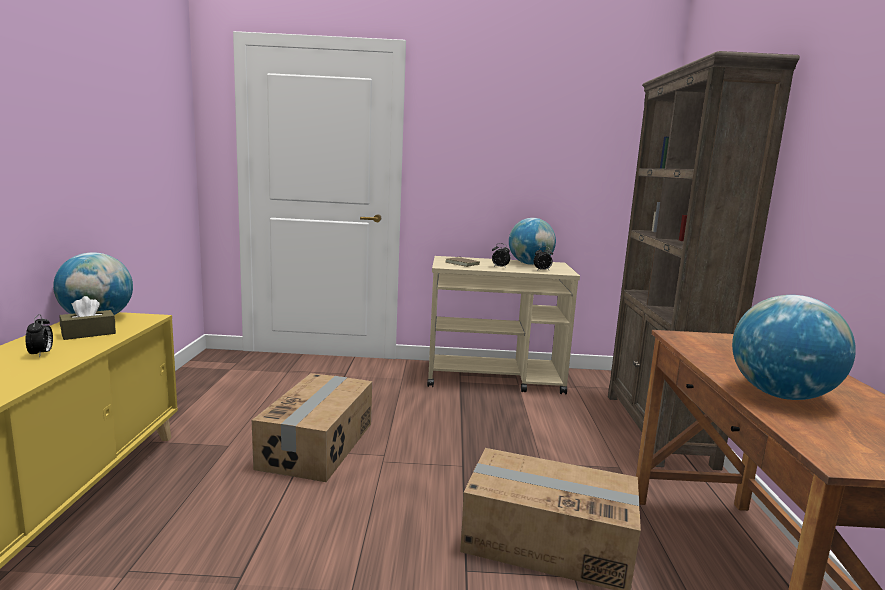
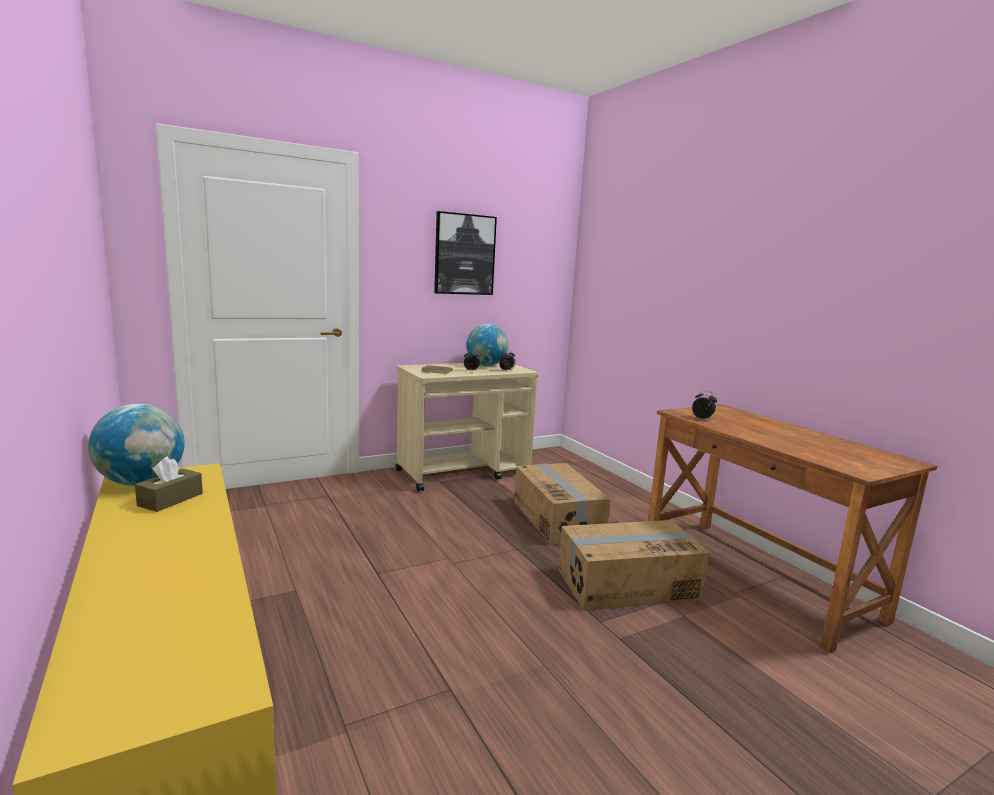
camera: 30 degrees left, 0 degrees up
(41, 354) = (167, 531): alarm clock -> alarm clock (703, 418)
(318, 445) = (382, 565): cardboard box -> cardboard box (558, 519)
(519, 141) = (464, 254): none -> picture
(657, 429) = (613, 487): brown bookcase -> none
(781, 395) = (785, 442): globe -> none

